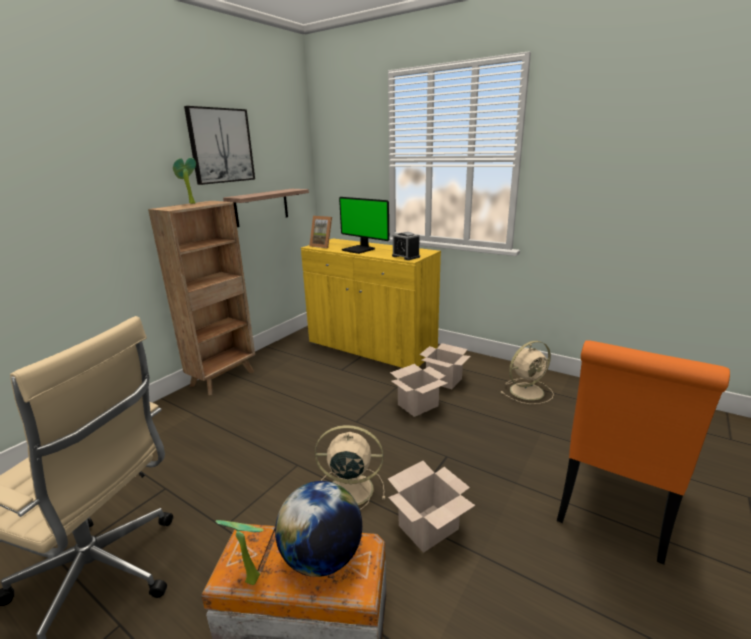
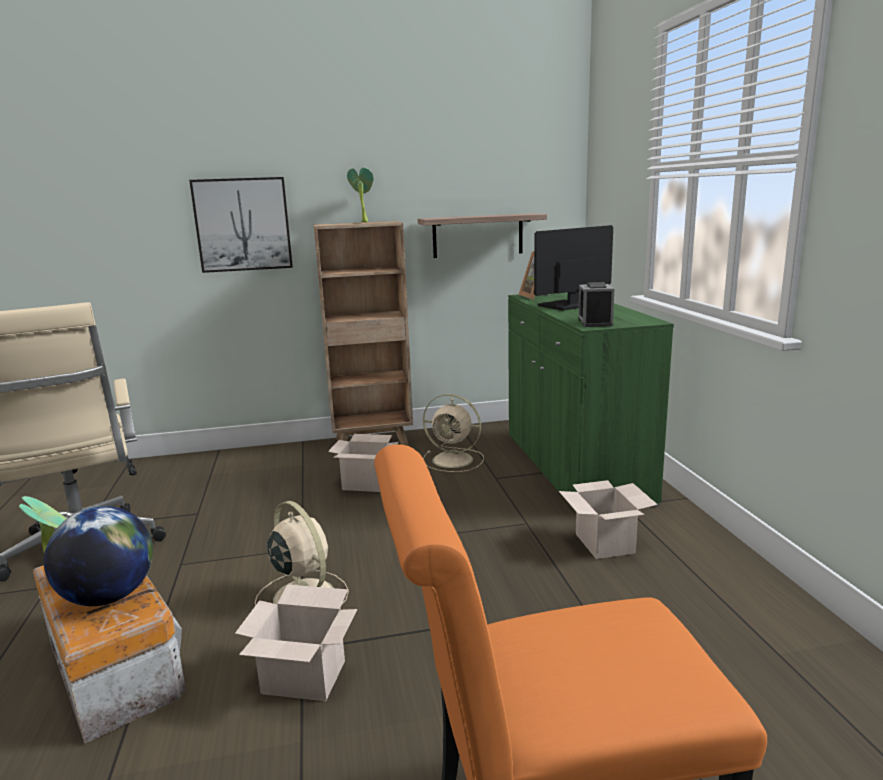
camera: 45 degrees right, 5 degrees down
(221, 146) = (423, 154): picture -> picture (243, 224)
(359, 249) = (564, 306): monitor -> monitor turned 60 degrees clockwise
(371, 348) = (574, 467): yellow cabinet -> green cabinet
(418, 404) = (517, 555): cardboard box -> cardboard box (368, 483)
(528, 391) = (720, 619): beige fan -> beige fan (454, 460)

